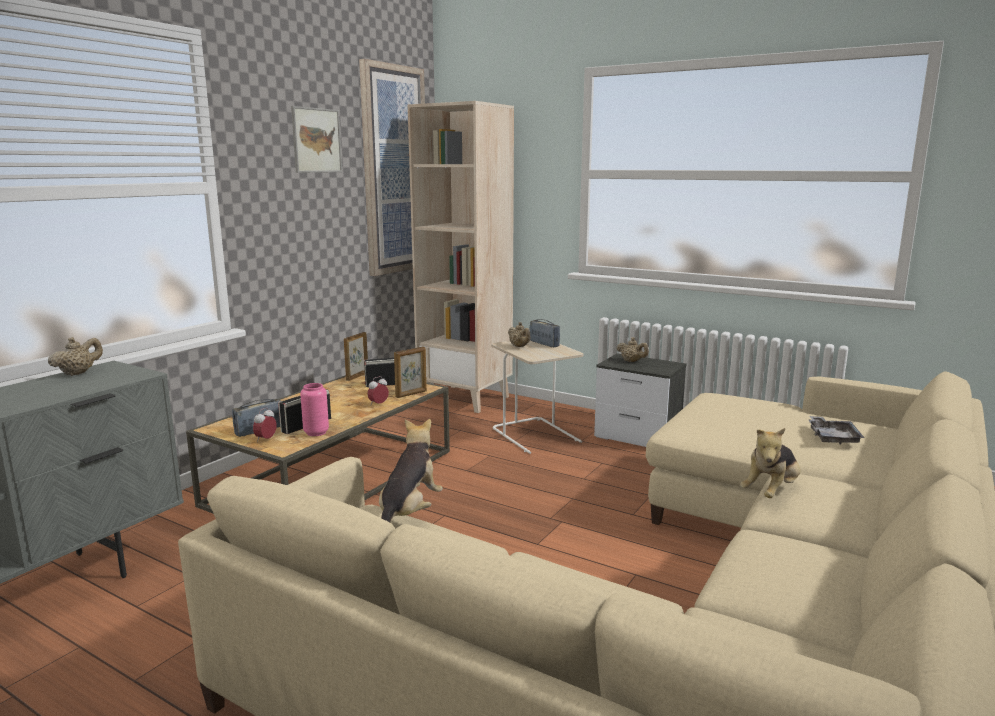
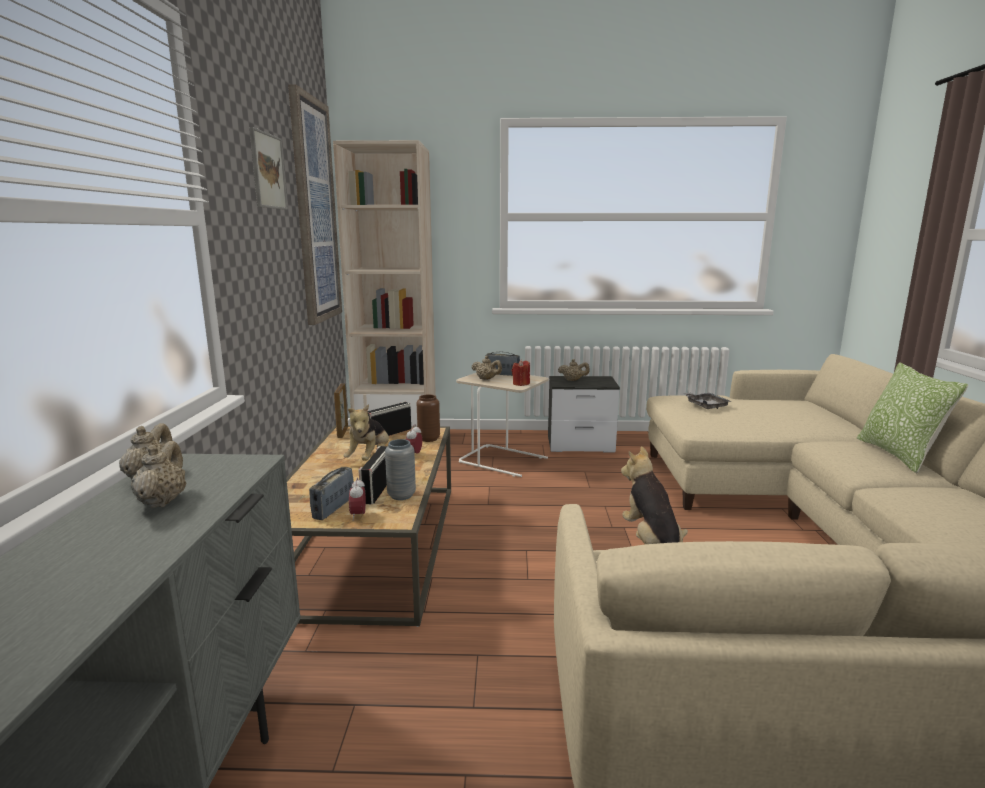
camera: 30 degrees left, 0 degrees up
(57, 387) = (163, 501): none -> beige teapot
(316, 433) = (401, 495): pink vase -> grey vase
(411, 394) = (429, 439): picture frame -> brown vase
(542, 355) = (521, 384): none -> red candle
(771, 492) = (831, 458): plush toy -> plush toy (369, 457)
(832, 437) = (796, 412): grey tray -> grey tray (705, 405)
(867, 508) = (898, 455): none -> pillow

